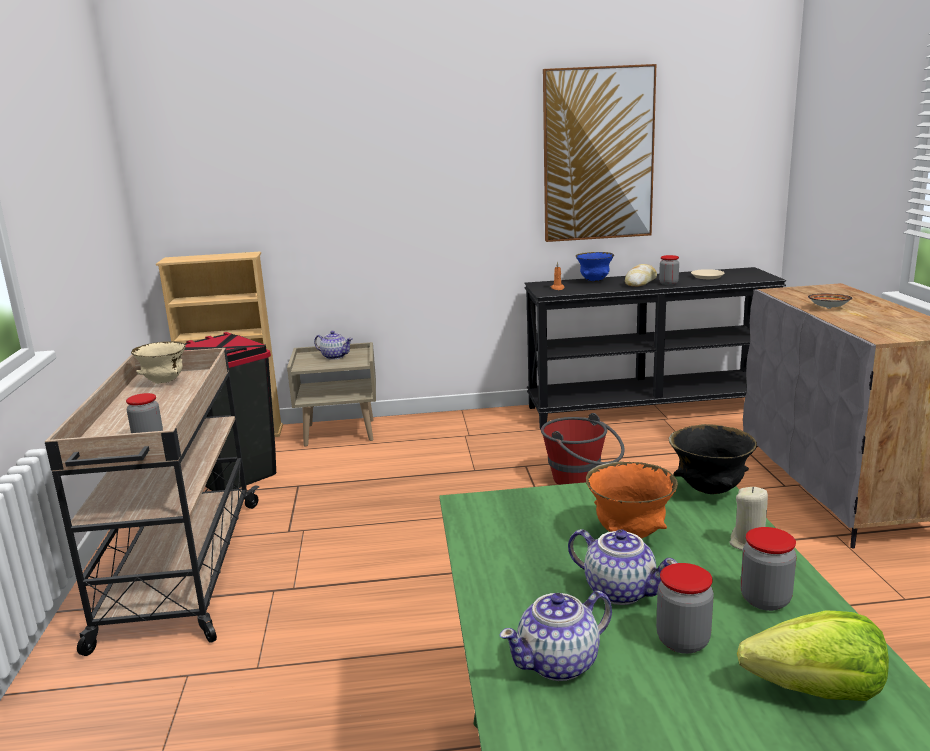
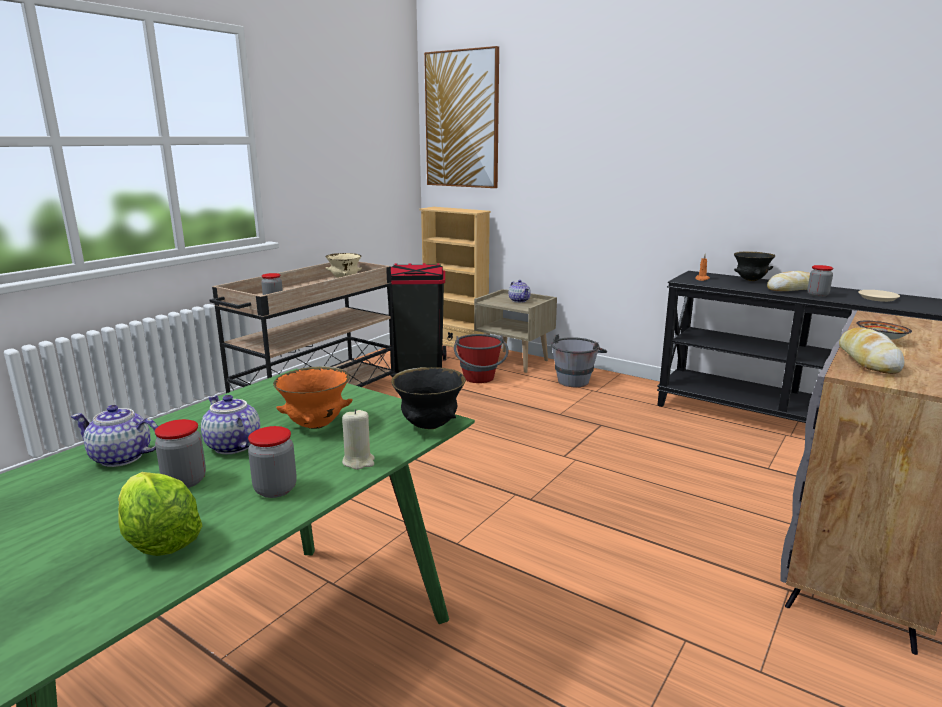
camera: 40 degrees right, 0 degrees up
(433, 430) = (576, 379): none -> grey bucket
(582, 481) = (626, 451): red bucket -> red bucket (480, 380)
(594, 281) = (751, 280): blue bowl -> black bowl
(598, 155) = (784, 154): picture -> picture (462, 120)
(621, 591) = (231, 446): teapot -> teapot turned 150 degrees clockwise
(862, 325) = (867, 360): none -> bread

